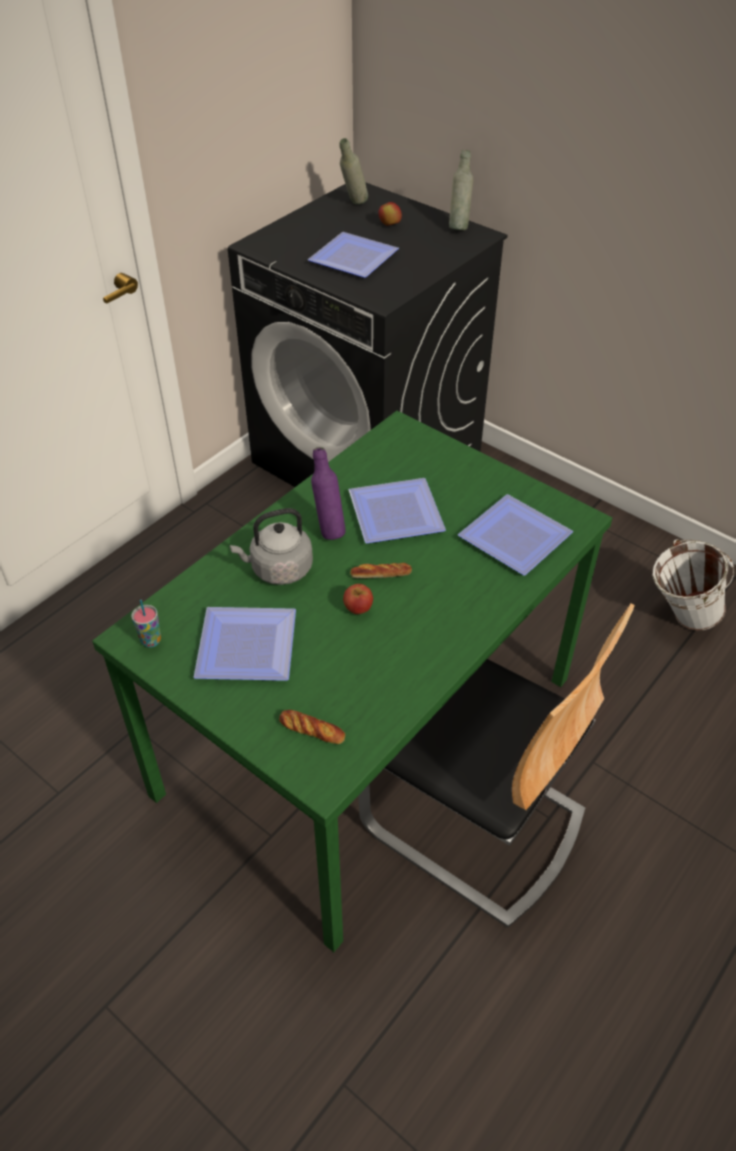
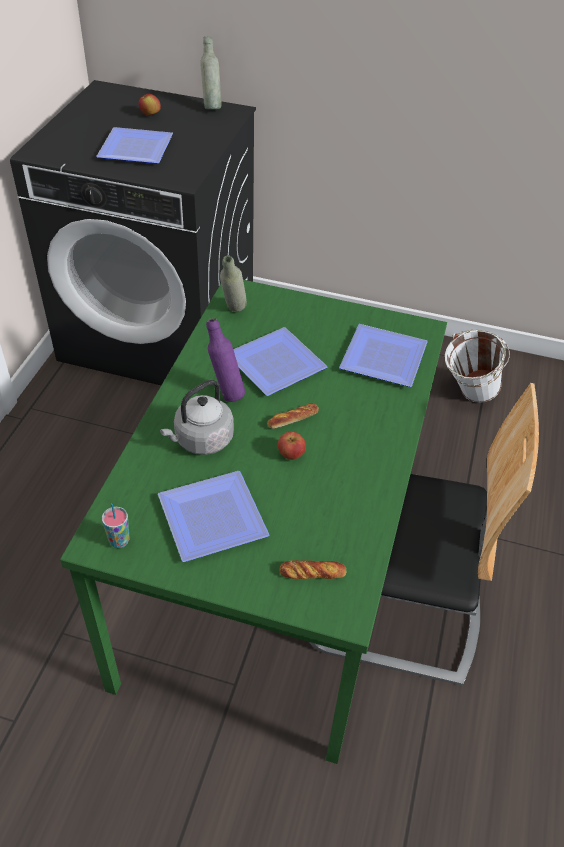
camera: 25 degrees left, 0 degrees up
(353, 205) = (107, 103): grey bottle -> grey bottle (233, 313)

